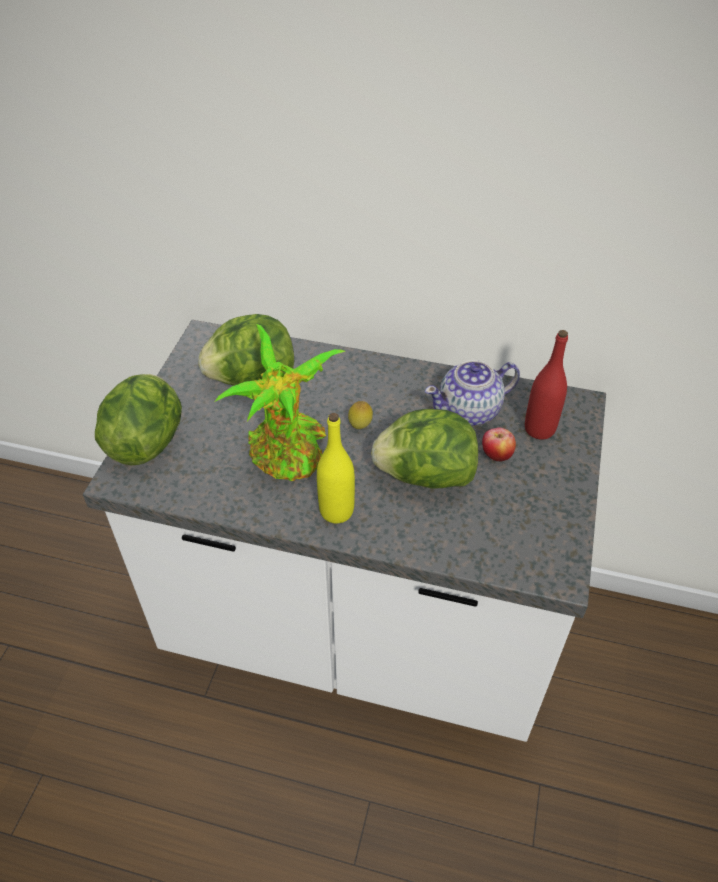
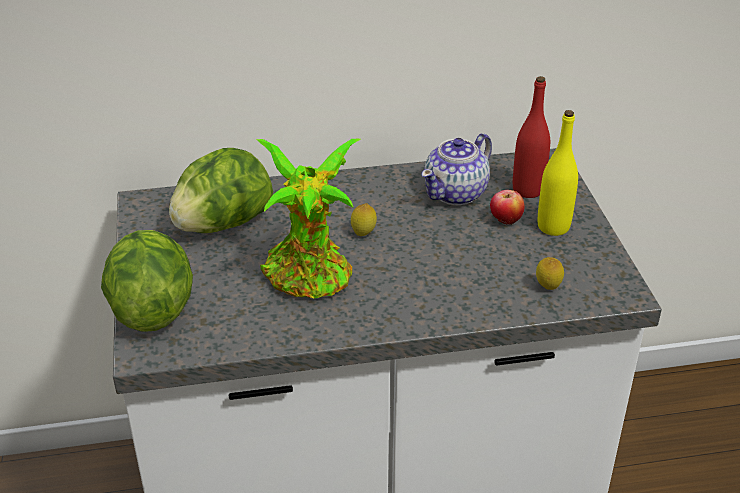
camera: 25 degrees left, 10 degrees down
(336, 511) = (391, 308): yellow bottle -> yellow bottle (553, 227)
(425, 475) = (453, 255): lettuce -> none
(489, 542) = (547, 288): none -> lemon

